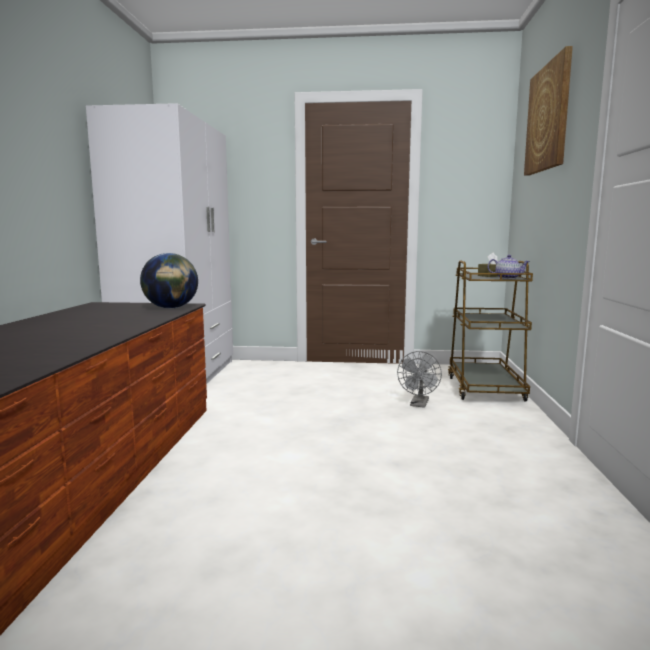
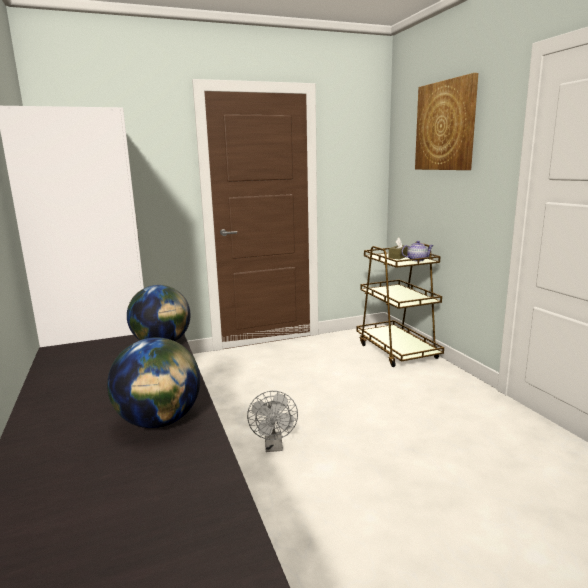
camera: 25 degrees left, 5 degrees up
(79, 336) = (159, 421): none -> globe
(419, 404) = (367, 380): grey fan -> grey fan (274, 446)

